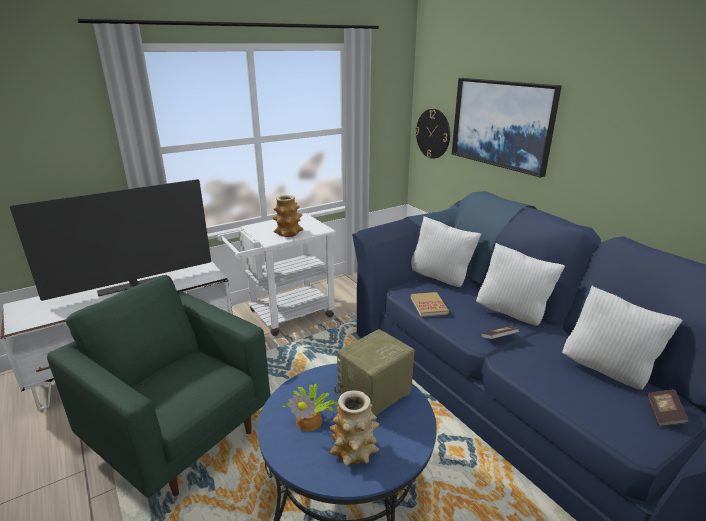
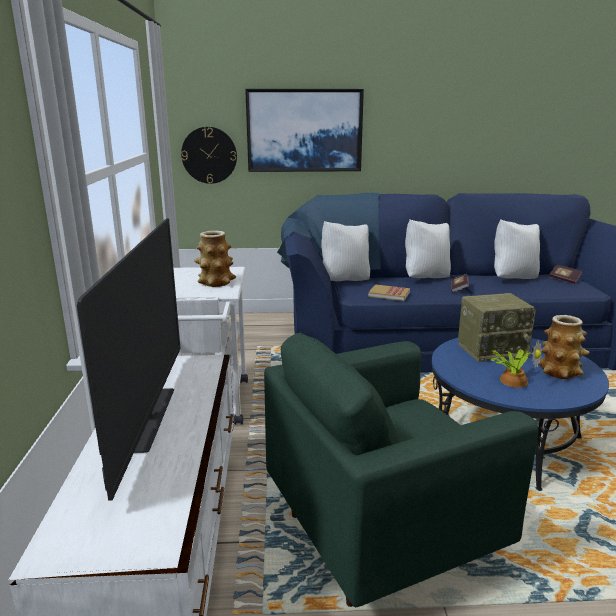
camera: 60 degrees left, 5 degrees down
(374, 396) = (492, 350): radio -> radio turned 90 degrees counterclockwise

